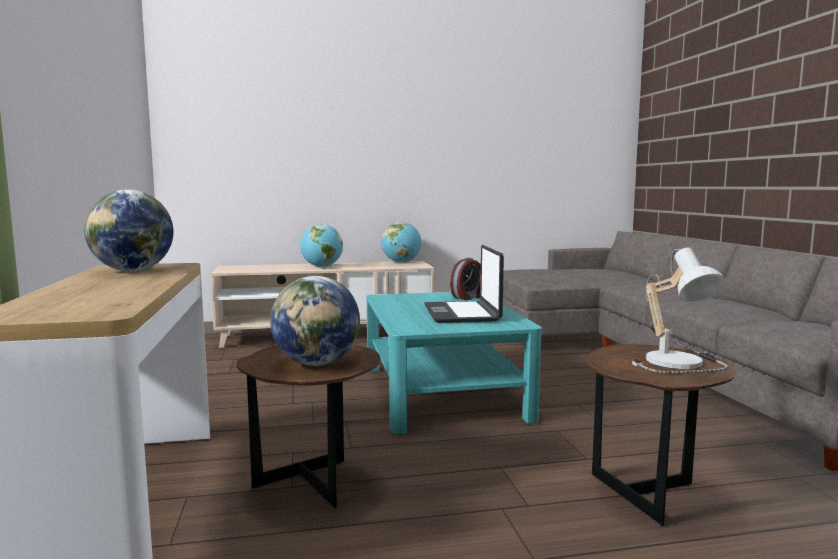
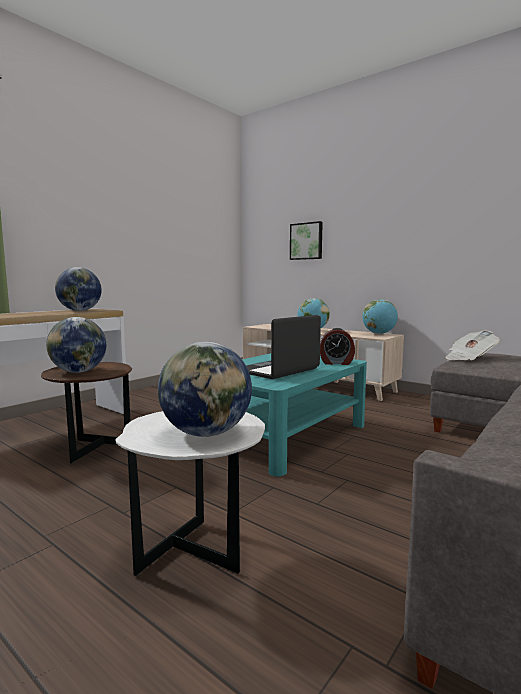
camera: 50 degrees right, 0 degrees up
(280, 146) = (306, 241): none -> picture
(529, 276) = (469, 358): none -> newspaper
(649, 492) = (197, 556): brown side table -> white side table
(681, 362) = (206, 433): table lamp -> globe

